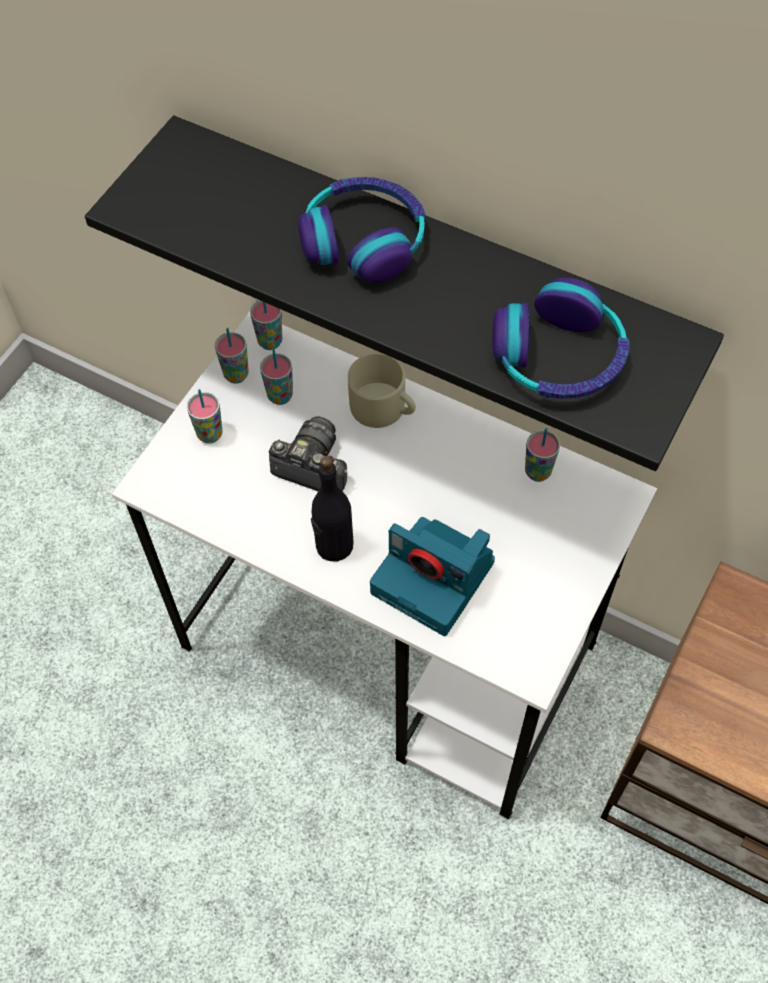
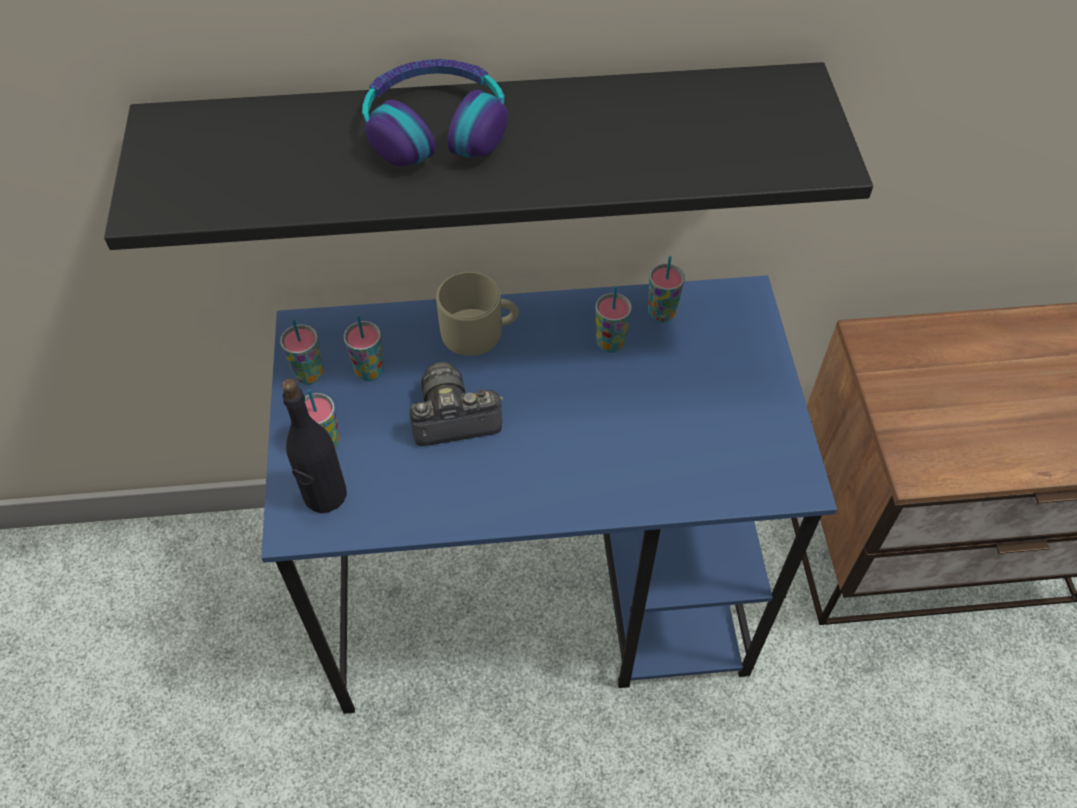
camera: 35 degrees left, 5 degrees down
(270, 342) = (321, 328): cup -> cup (610, 343)
(334, 545) = (532, 478): black bottle -> black bottle (324, 495)
(390, 648) = (542, 592): white desk -> blue desk
(436, 578) = (649, 452): camera -> none
(559, 357) = (708, 142): headphones -> none

